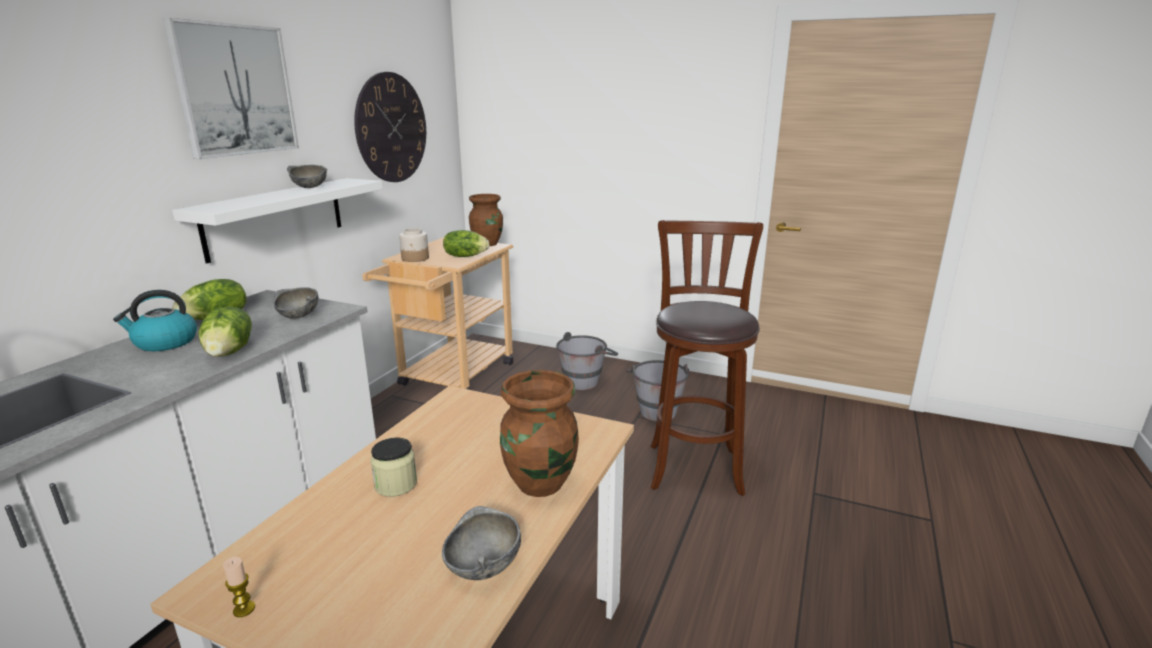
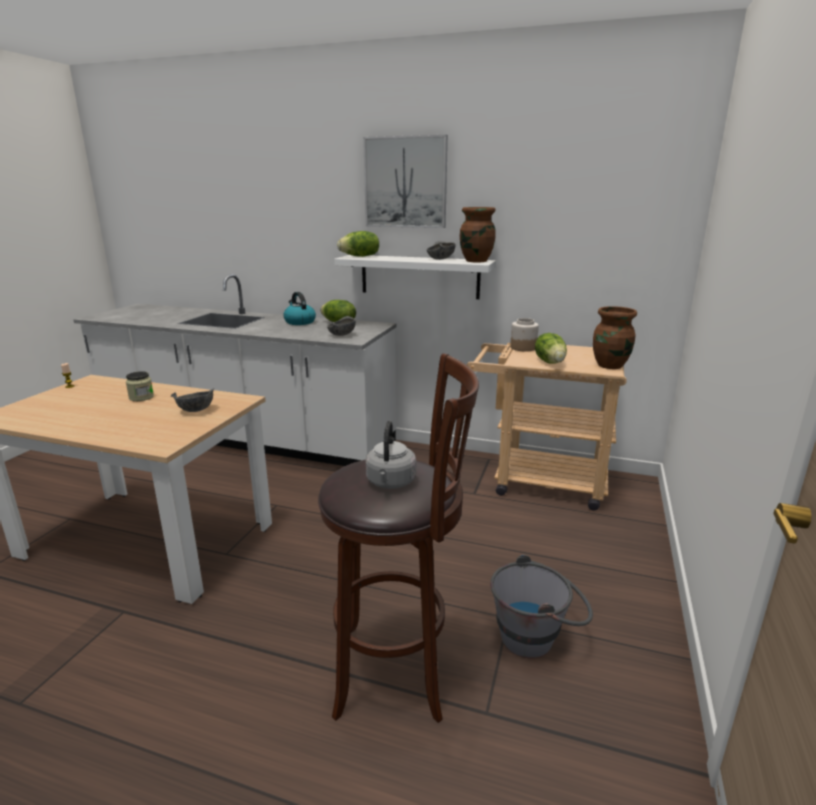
camera: 85 degrees right, 0 degrees up
(230, 352) = (281, 332): lettuce -> lettuce (360, 256)
(391, 128) = (569, 222): wall clock -> none
(482, 567) = (46, 422): grey bowl -> grey bowl (196, 410)
(540, 484) = (109, 430): brown vase -> brown vase (476, 261)
(586, 380) = (586, 569): grey bucket -> none
(715, 310) = (390, 483): none -> grey kettle

